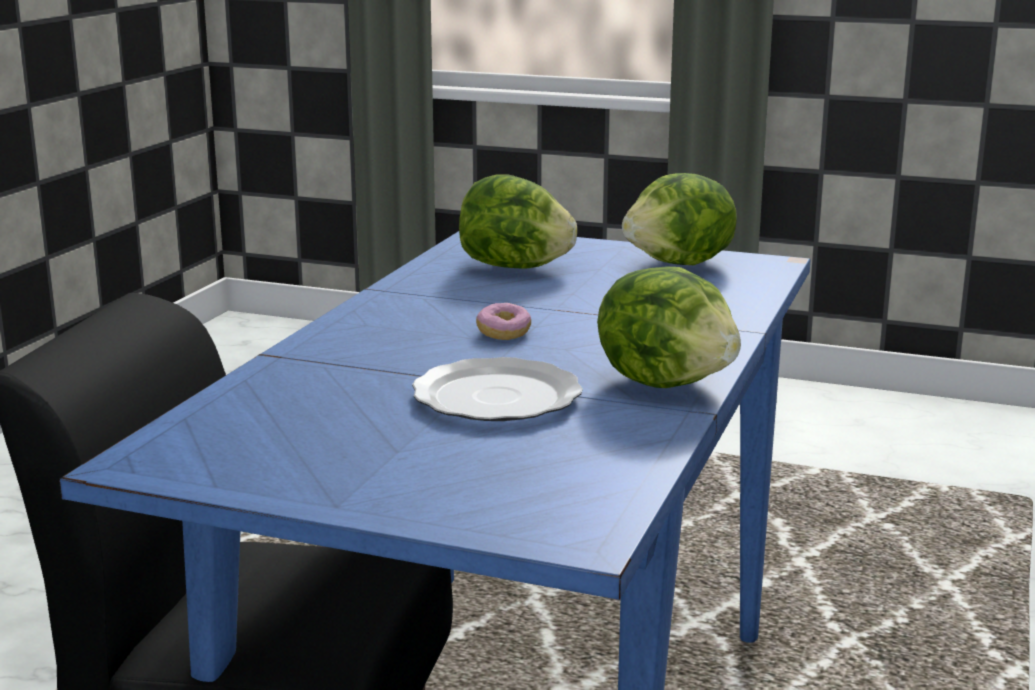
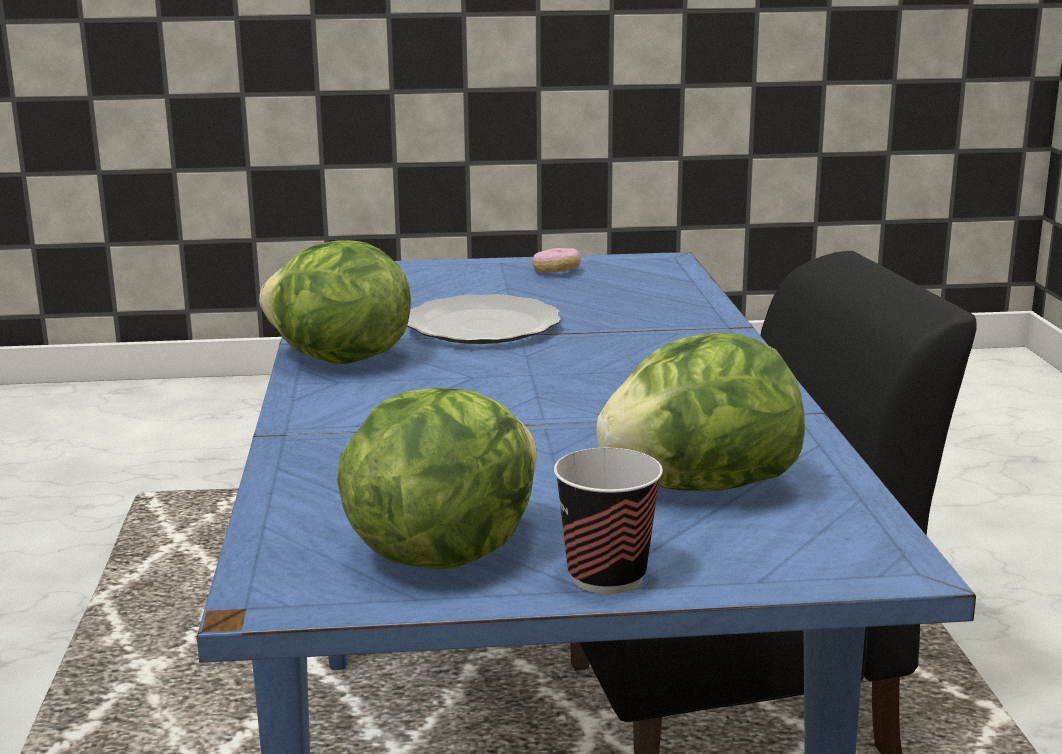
camera: 155 degrees right, 0 degrees up
(503, 333) = (559, 381): donut -> donut (556, 271)
(611, 247) = (606, 576): none -> cup

